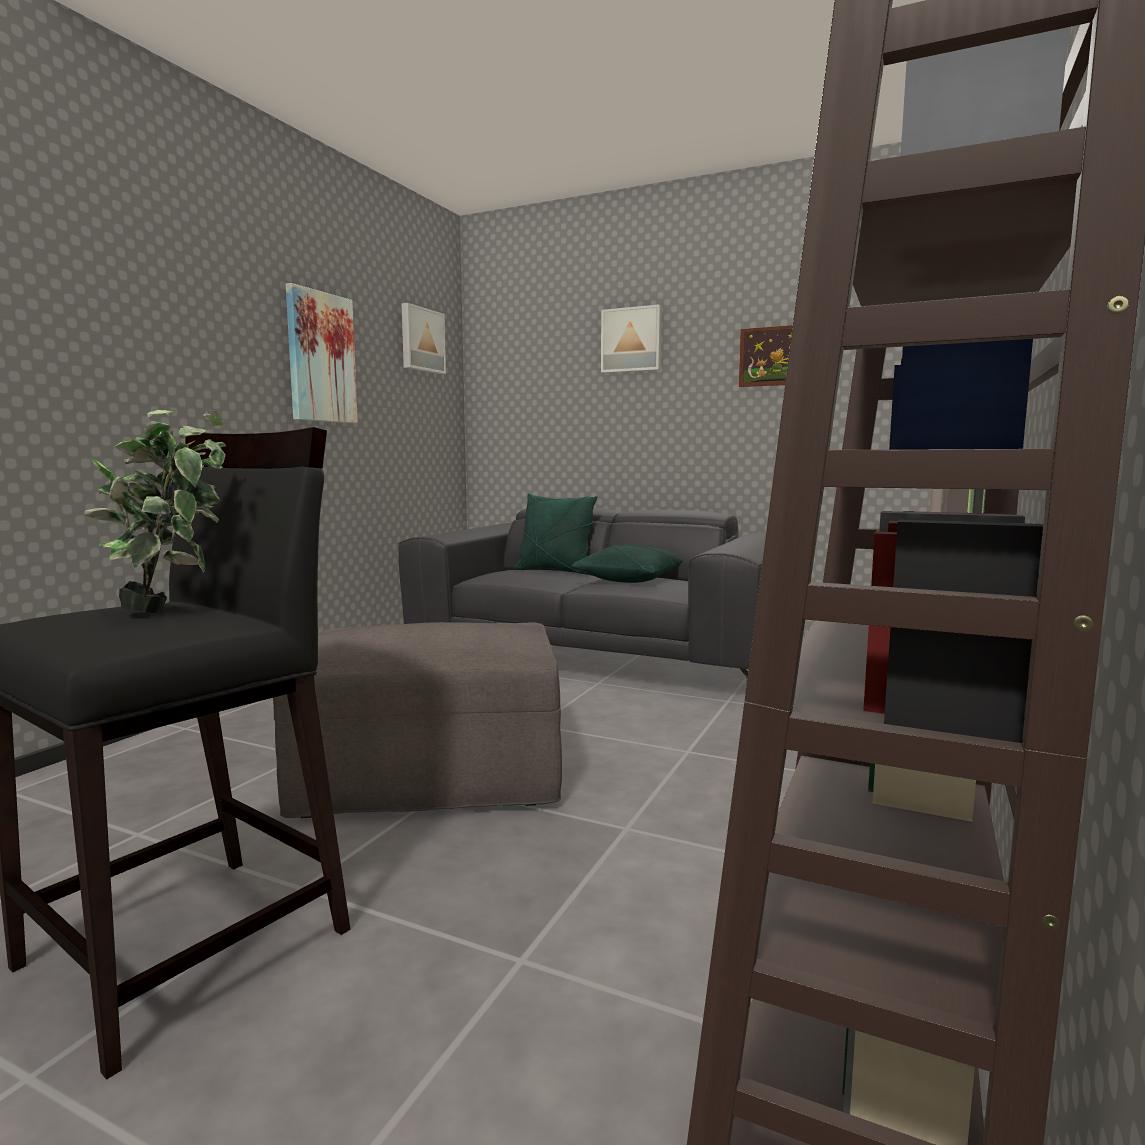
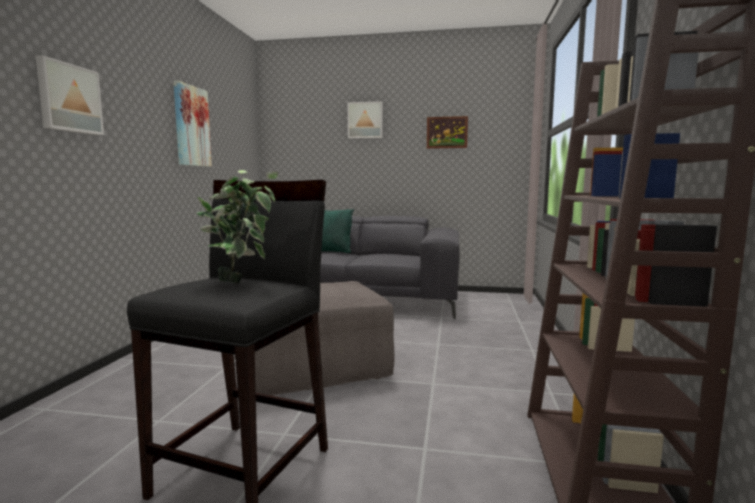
camera: 15 degrees left, 0 degrees up
(421, 340) = (239, 115): picture -> picture (69, 98)
(630, 579) = (378, 255): green pillow -> none

